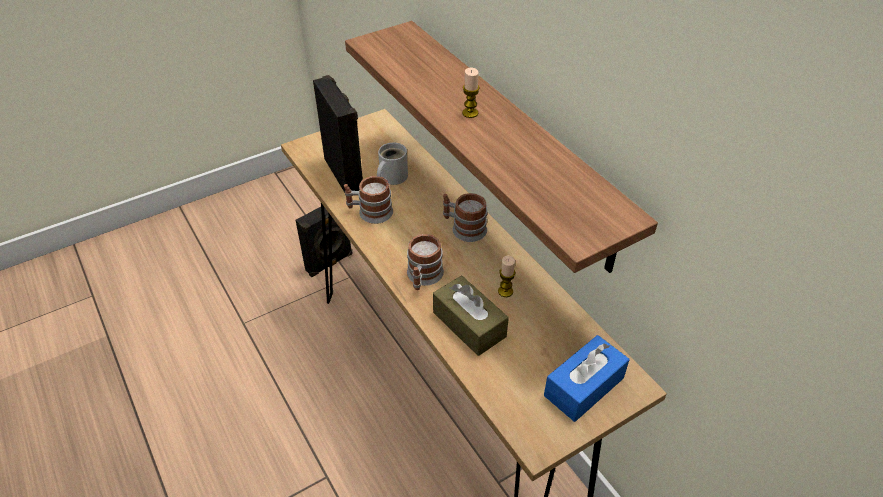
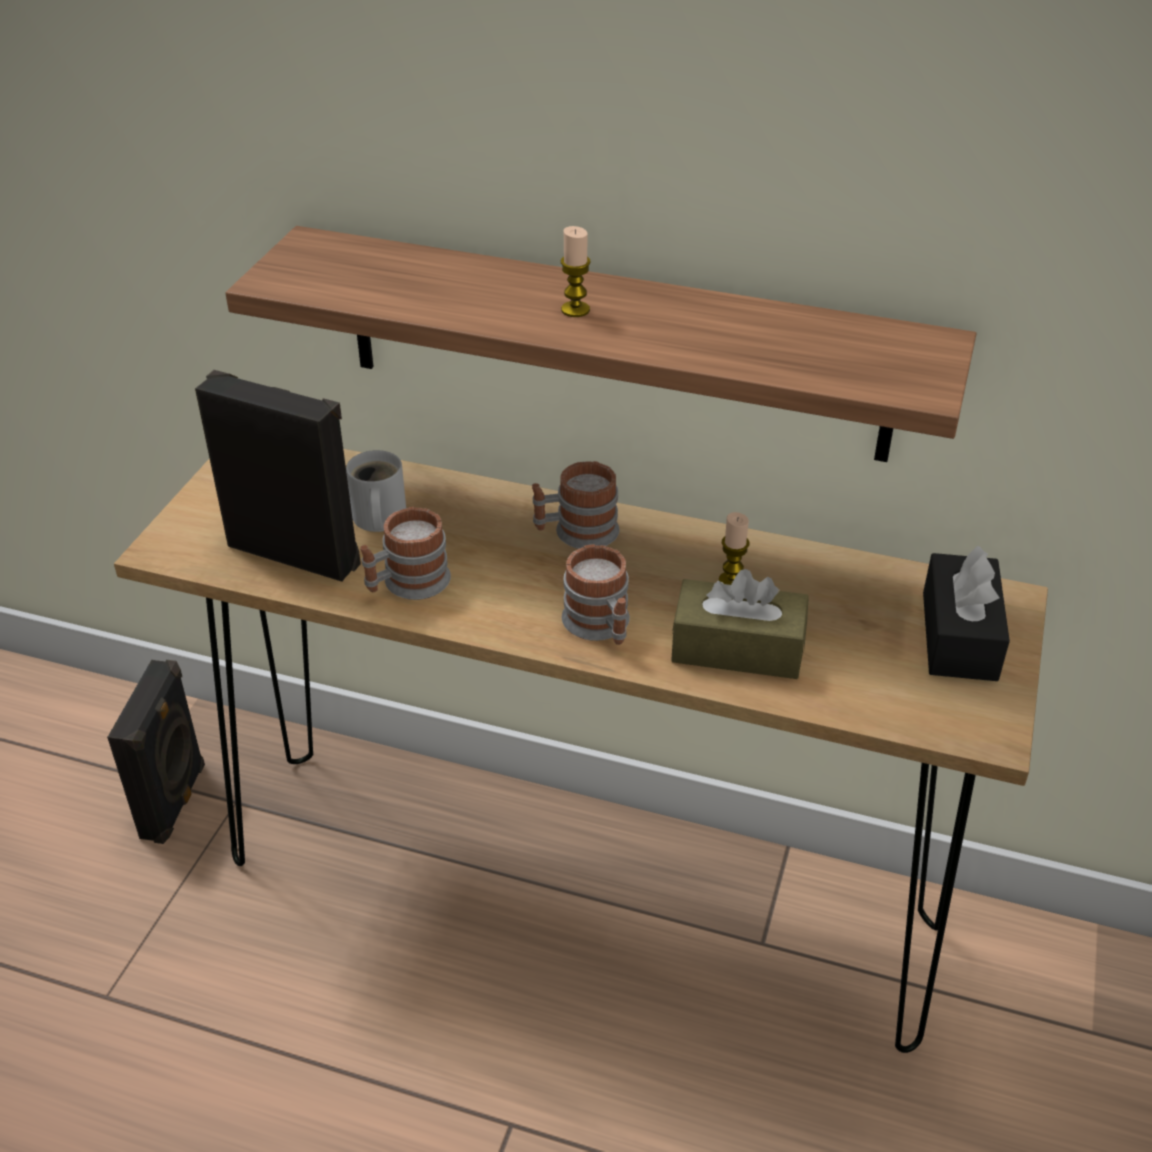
camera: 40 degrees left, 5 degrees down
(584, 387) = (959, 636): blue tissue box -> black tissue box

